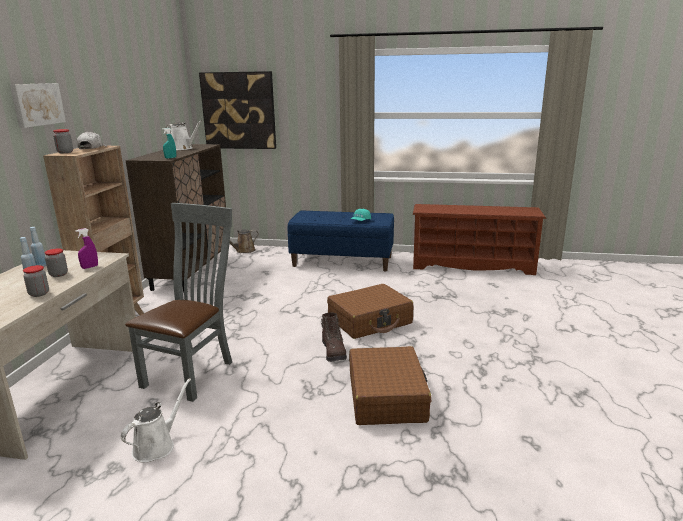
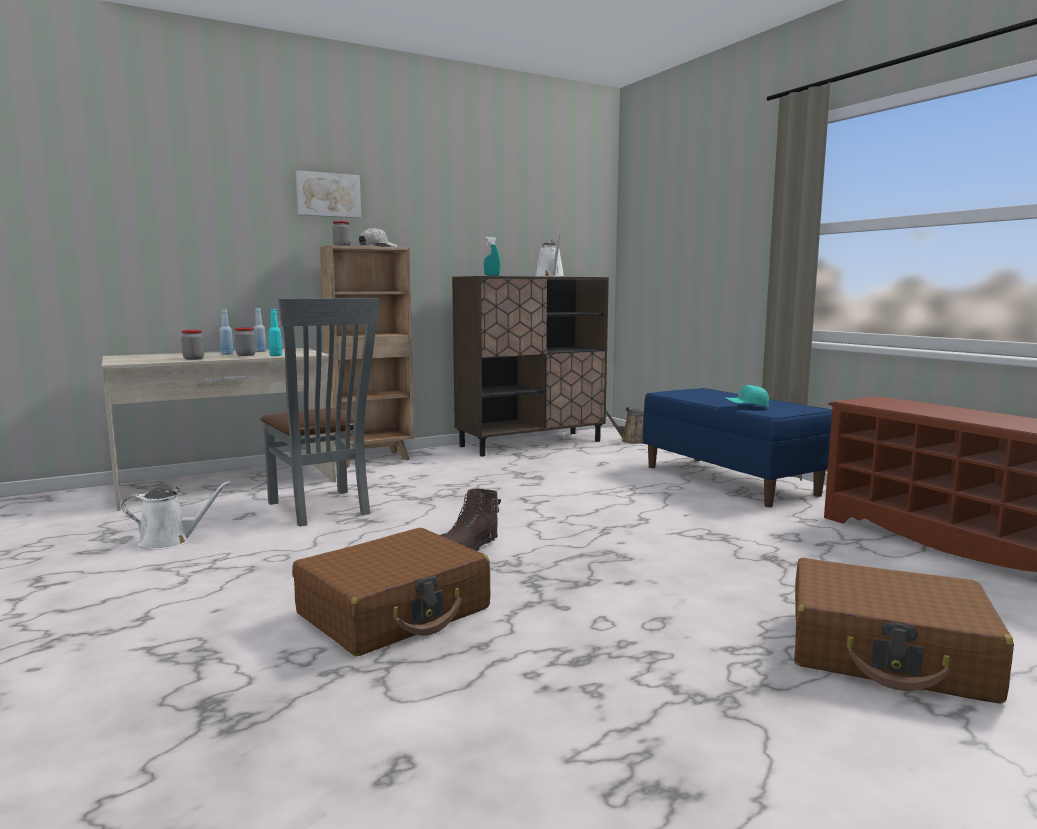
camera: 50 degrees right, 10 degrees down
(90, 267) = (276, 355): purple spray bottle -> turquoise bottle
(193, 372) = (322, 509): grey chair -> grey chair turned 75 degrees clockwise
(239, 110) = (660, 235): picture -> none
(370, 321) = (590, 542): brown suitcase -> brown suitcase (888, 653)

